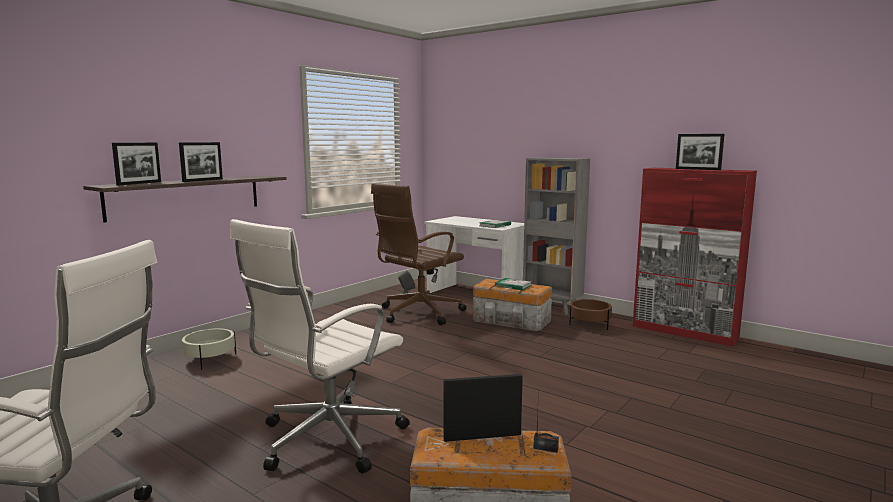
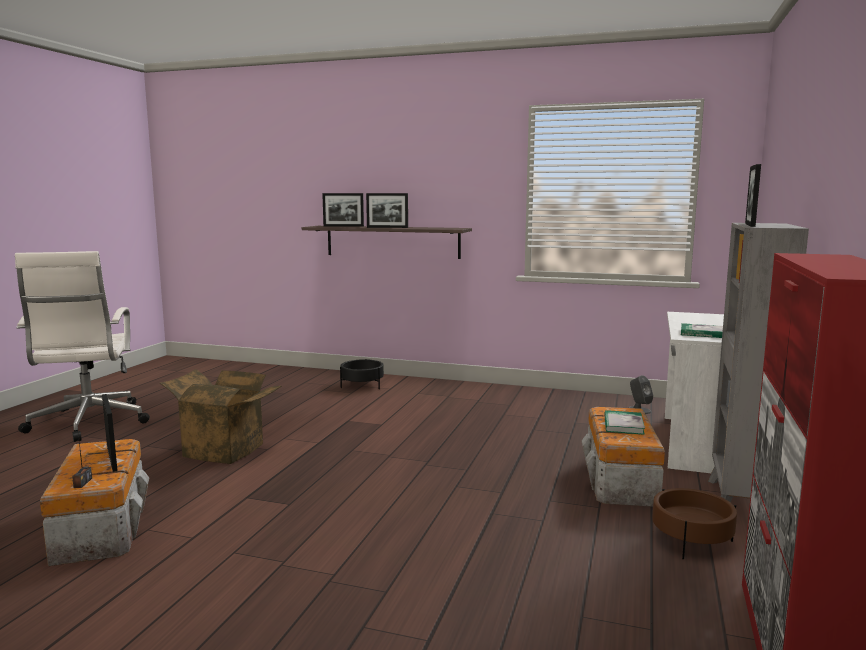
camera: 70 degrees right, 0 degrees up
(210, 359) = (362, 385): beige planter -> black planter
(327, 439) = (227, 449): white office chair -> cardboard box
(418, 313) = (574, 427): brown office chair -> none
(697, 169) = (828, 263): picture frame -> picture frame (750, 225)

